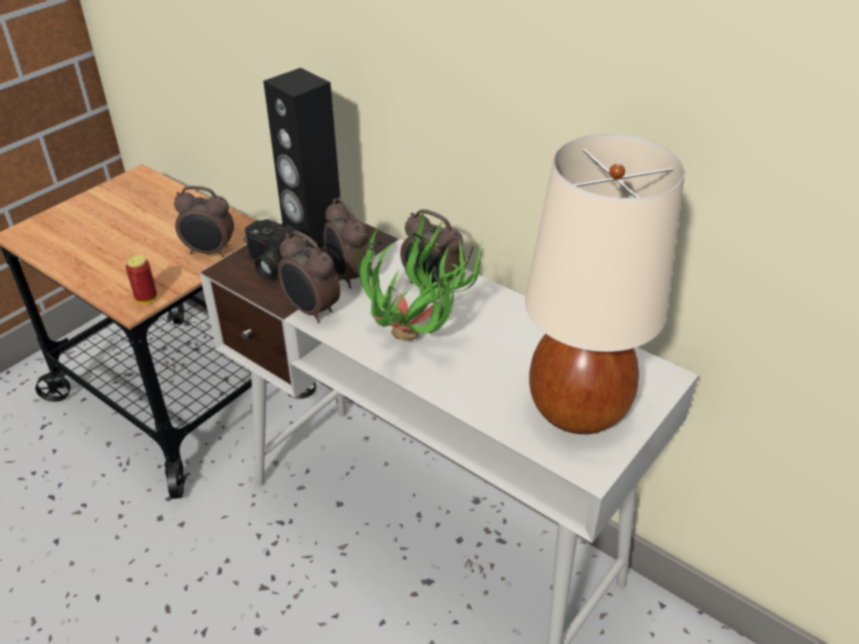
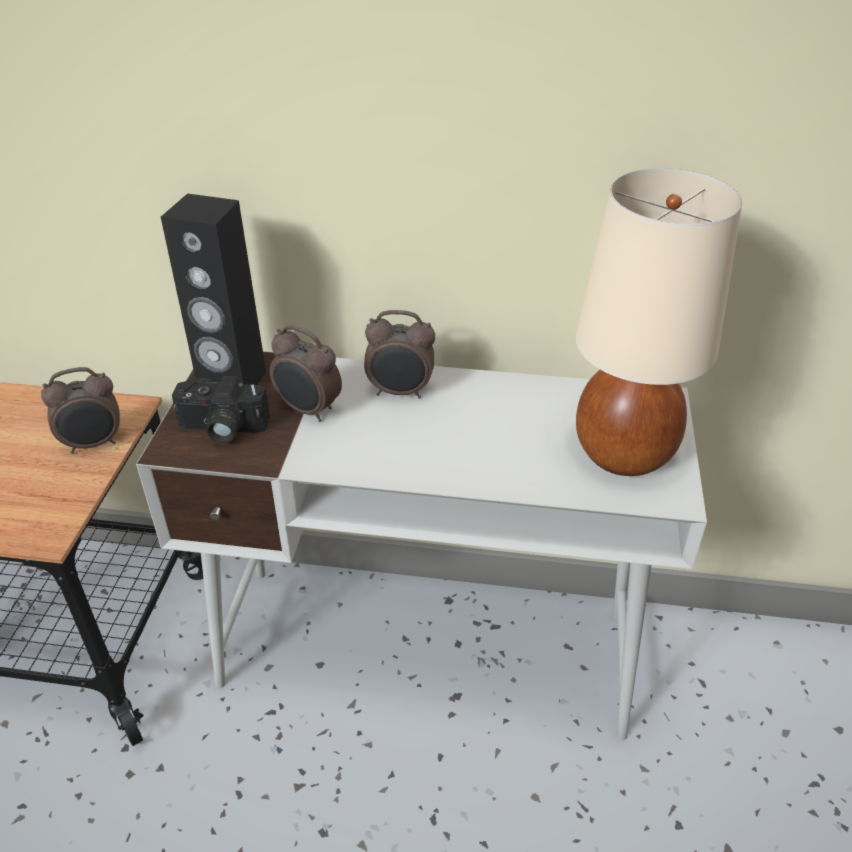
camera: 30 degrees left, 0 degrees up
(146, 299) = (59, 521): can -> none
(311, 311) = (300, 458): alarm clock -> none
(417, 346) = (435, 452): potted plant -> none

